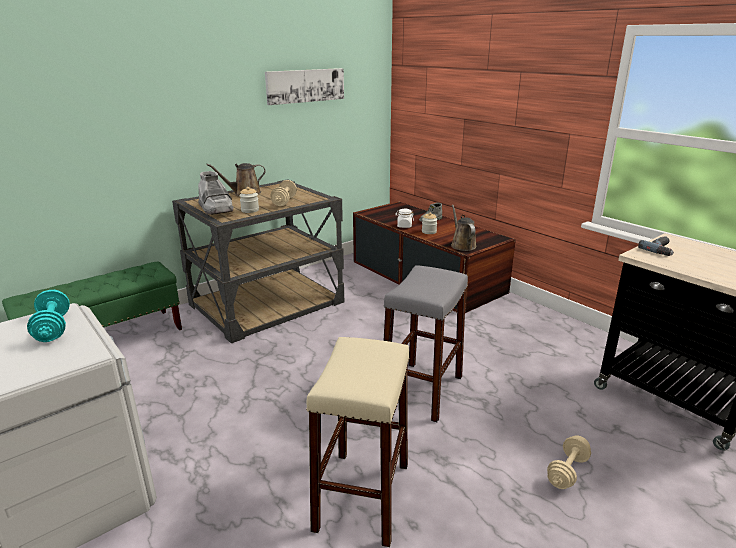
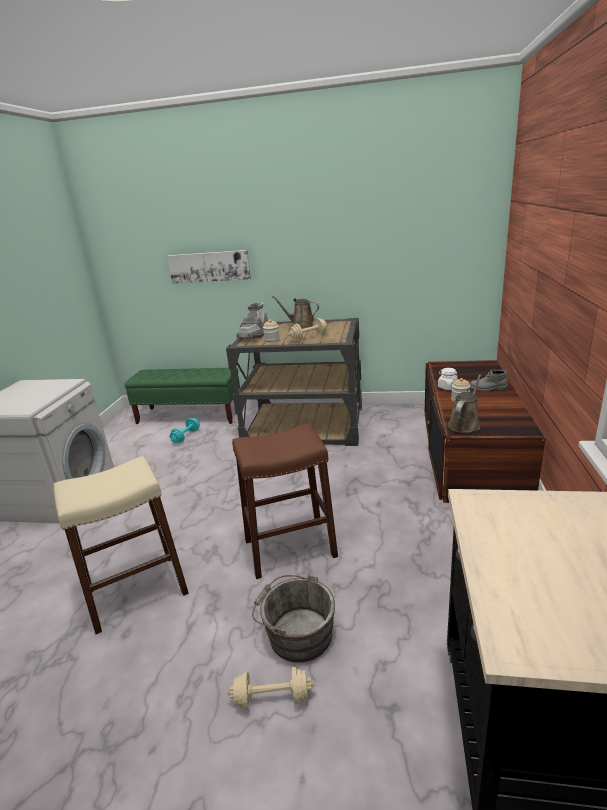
camera: 50 degrees right, 0 degrees up
(53, 328) = (50, 390): turquoise dumbbell -> turquoise dumbbell (186, 437)
(305, 85) = (386, 227): picture -> picture (209, 266)
(422, 390) = (289, 548): grey stool -> brown stool
(517, 432) = (297, 633): none -> grey bucket
(661, 250) = (525, 509): power drill -> none

